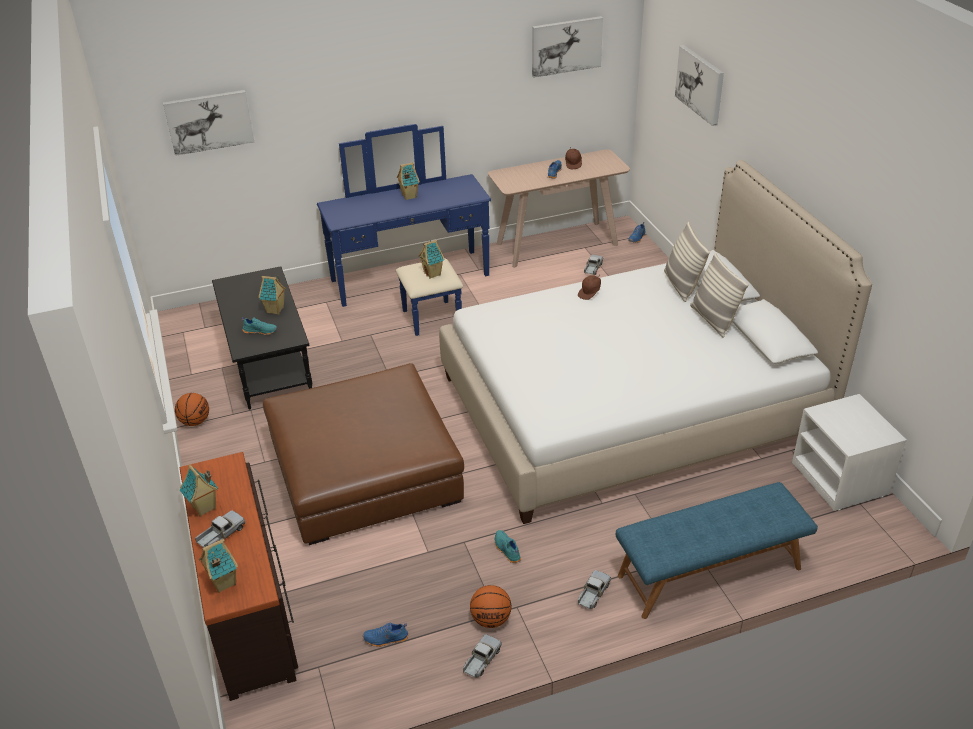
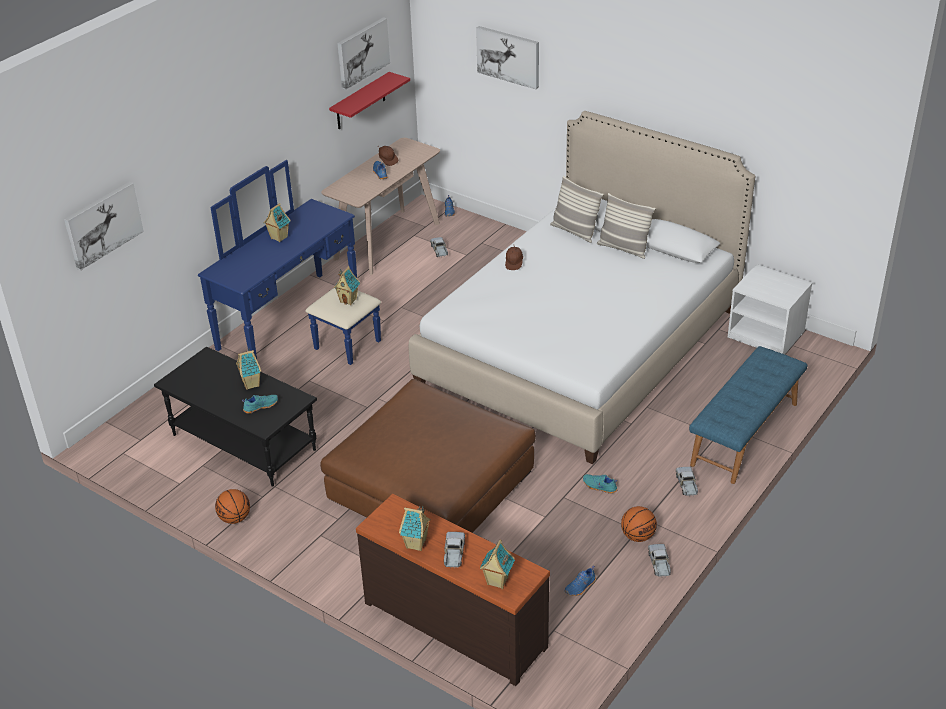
camera: 35 degrees left, 0 degrees up
(556, 96) = (360, 101): none -> red shelf

